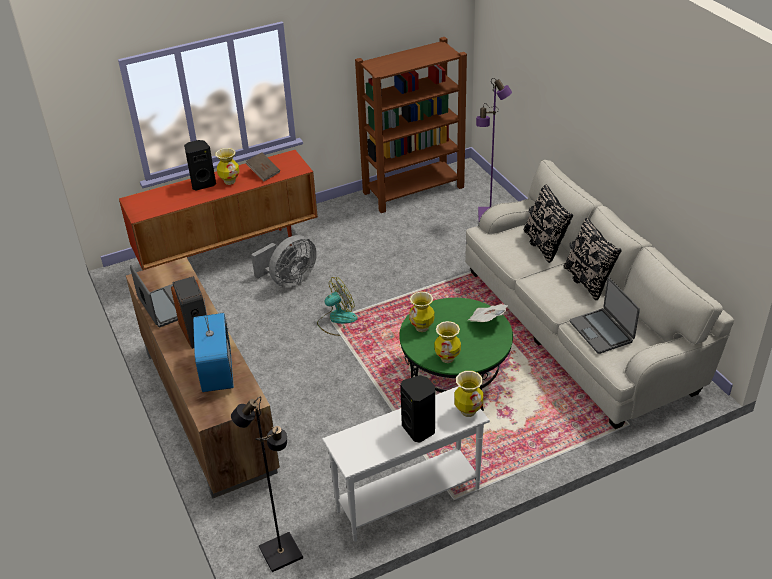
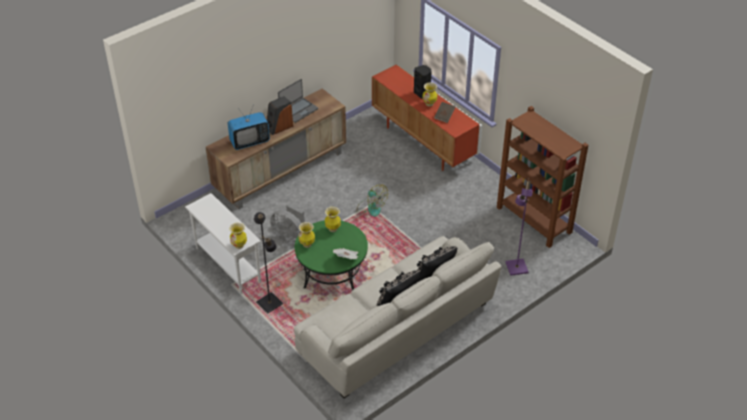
camera: 75 degrees right, 5 degrees up
(281, 552) = (186, 222): black floor lamp -> black floor lamp (269, 303)
(289, 280) = (404, 177): grey fan -> grey fan (290, 237)
(419, 429) = (222, 228): black speaker -> none
(602, 331) = (344, 313): laptop -> none

